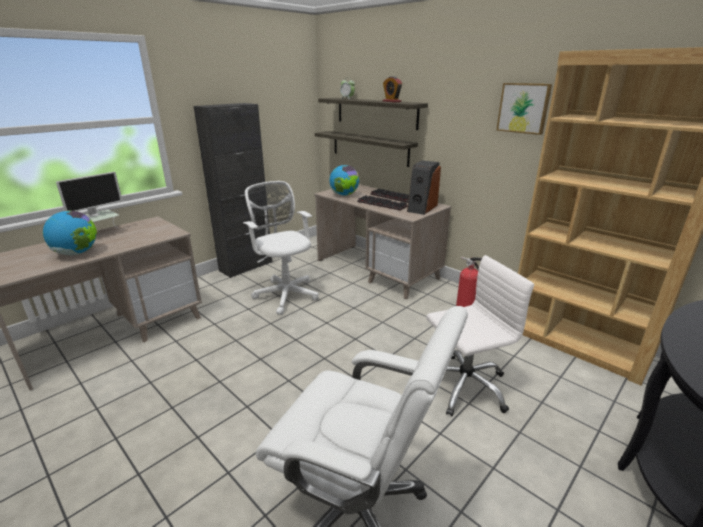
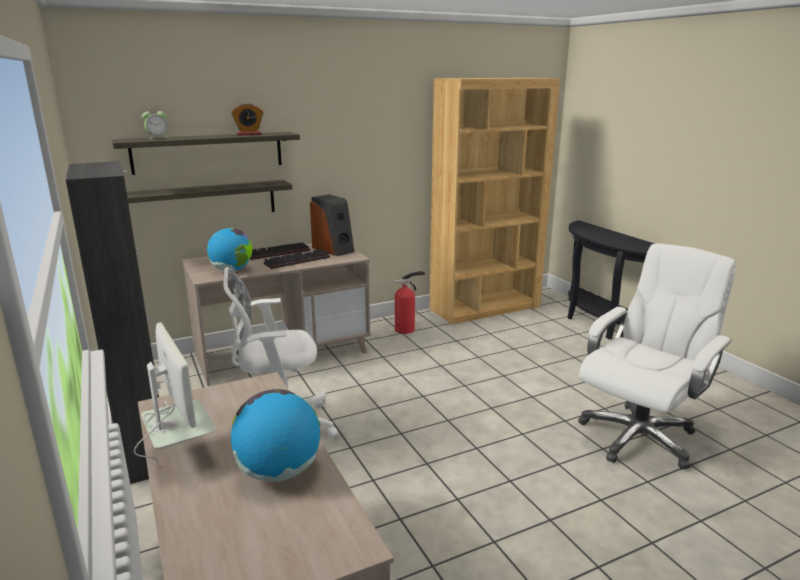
camera: 70 degrees left, 5 degrees down
(464, 385) = (519, 362): white office chair -> none
(523, 108) = (395, 126): picture -> none

